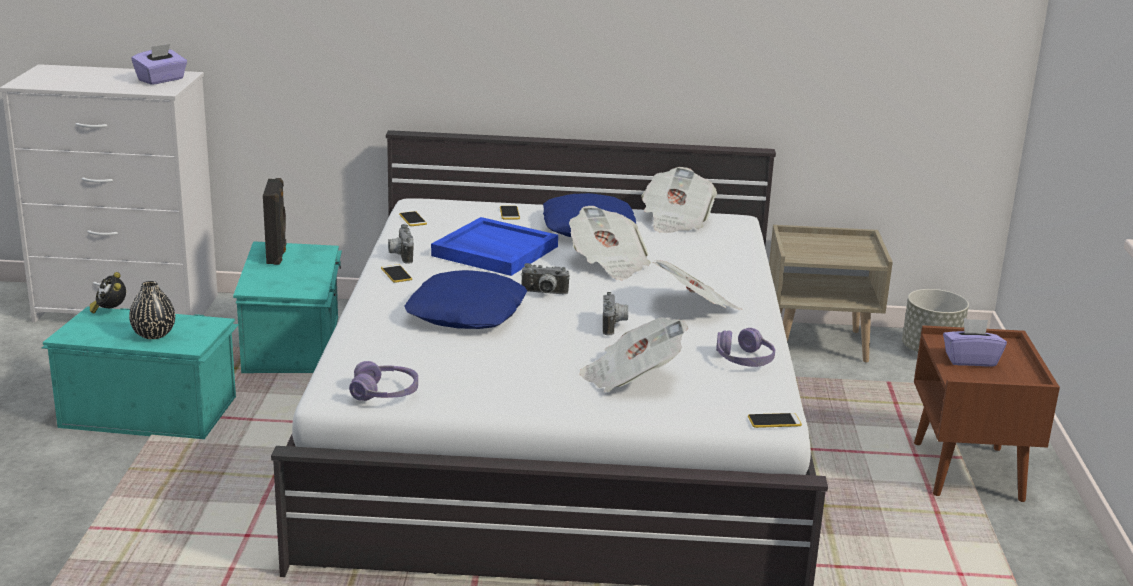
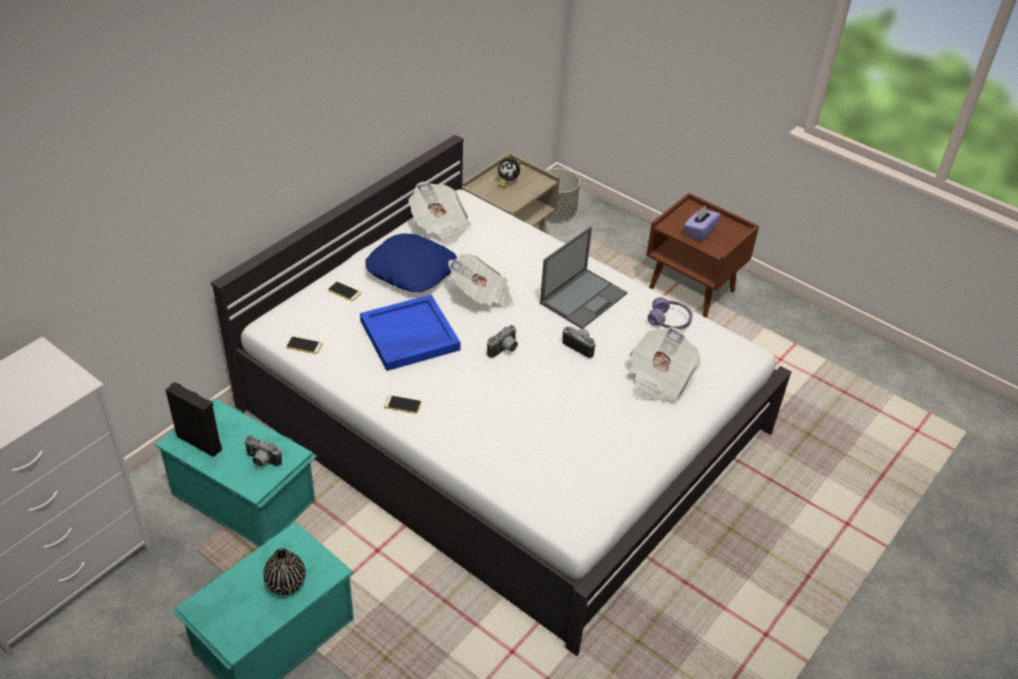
camera: 55 degrees left, 20 degrees up
(110, 311) = (206, 595): alarm clock -> alarm clock (507, 181)
(161, 80) = (39, 373): purple tissue box -> none
(385, 393) = (596, 503): purple headphones -> none
(400, 255) = (369, 386): camera -> camera (261, 461)
(467, 313) = (504, 402): blue pillow -> none
(695, 308) = (583, 298): newspaper -> laptop
(774, 421) = (751, 354): phone -> none

